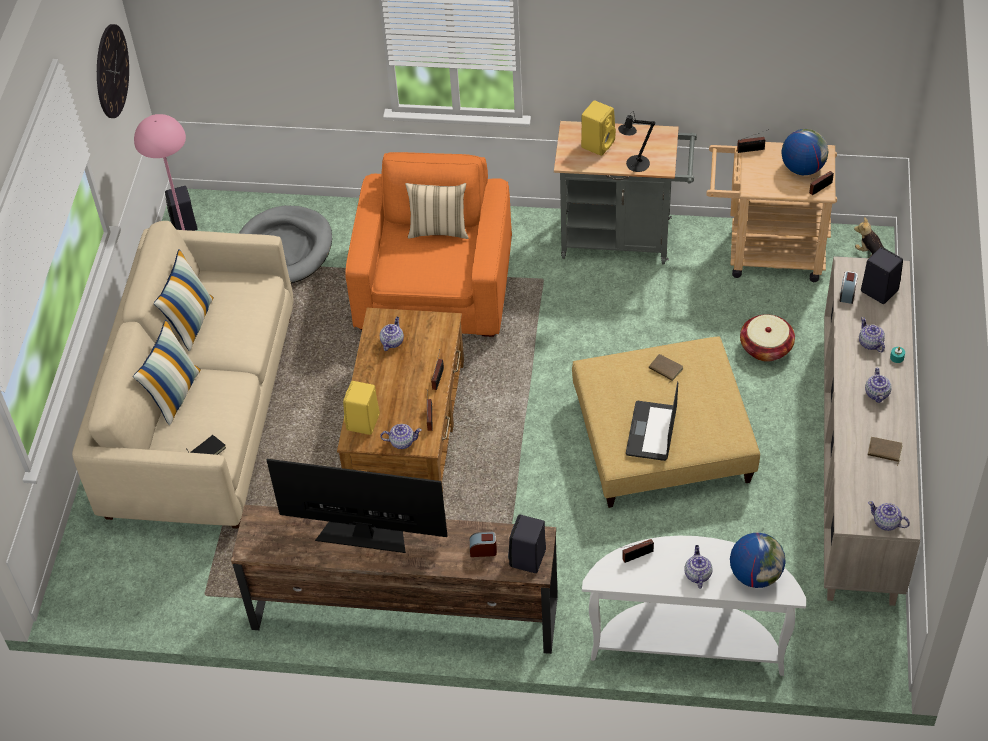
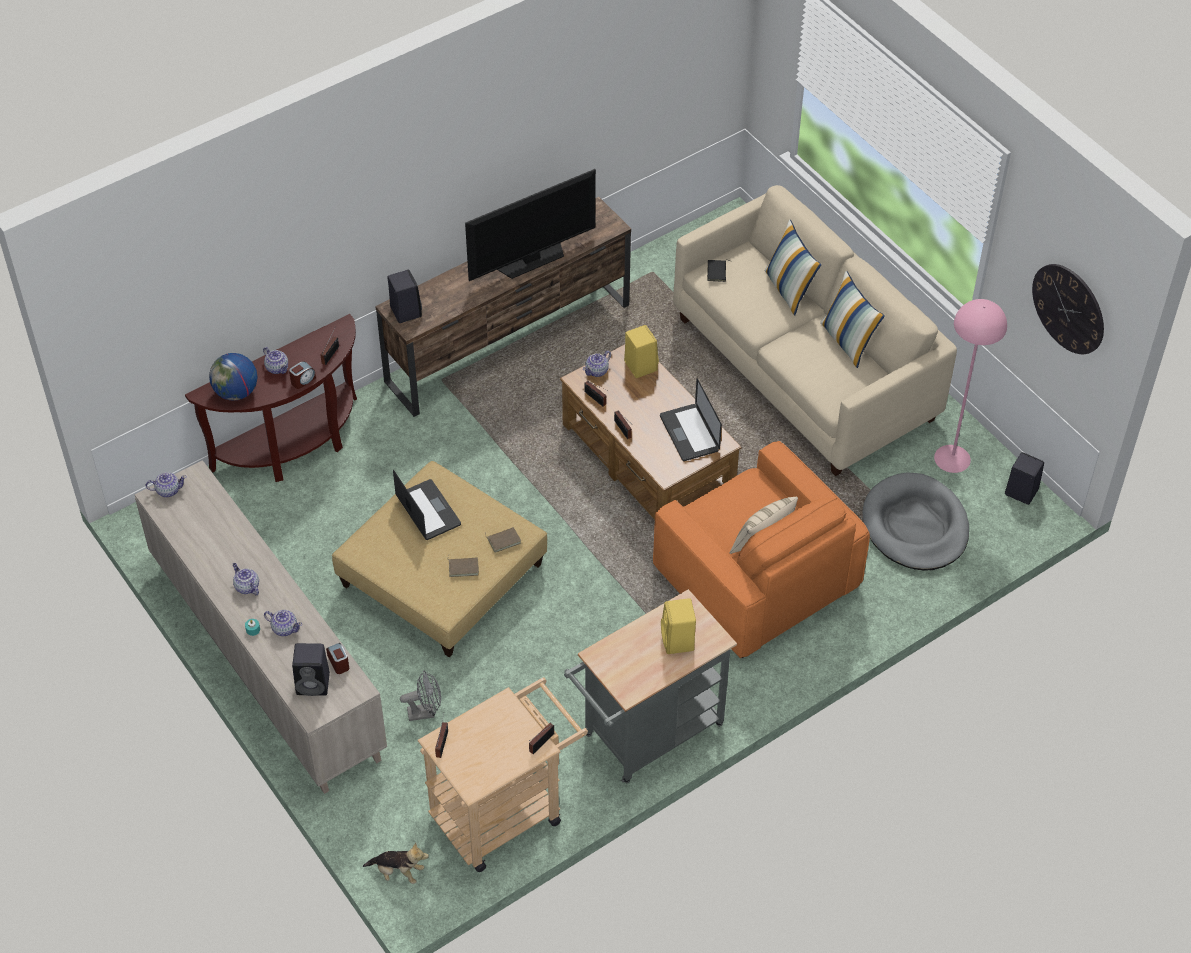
camera: 135 degrees right, 0 degrees up
(392, 341) = (689, 433): teapot -> laptop
(483, 550) = (440, 298): alarm clock -> alarm clock (303, 380)
(635, 165) = (623, 641): black table lamp -> none
(688, 643) = (294, 446): white console table -> brown console table
(766, 347) = (425, 712): basket -> grey fan
(802, 168) = (476, 755): globe -> none
(884, 451) = (207, 543): brown book -> brown book (503, 540)

